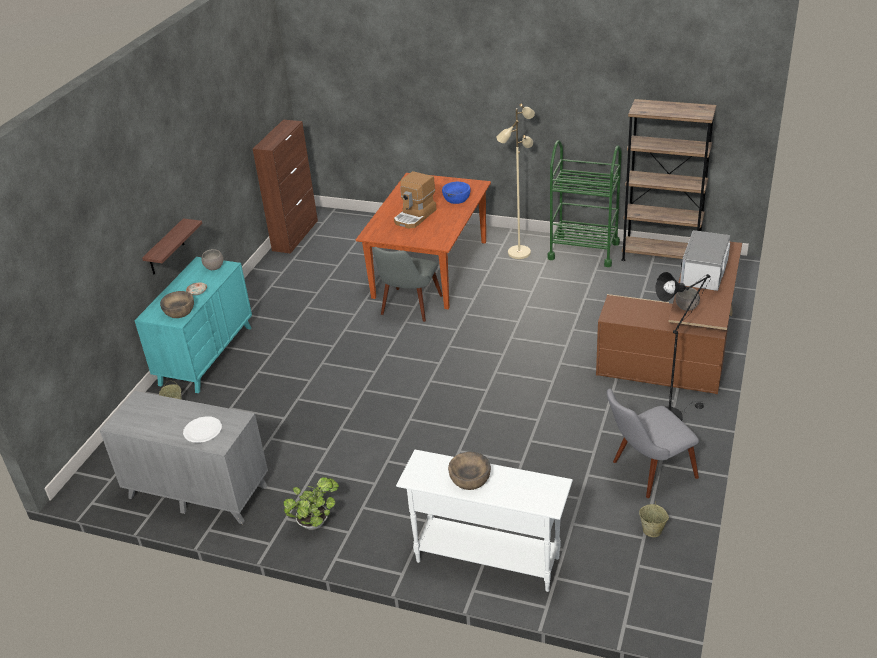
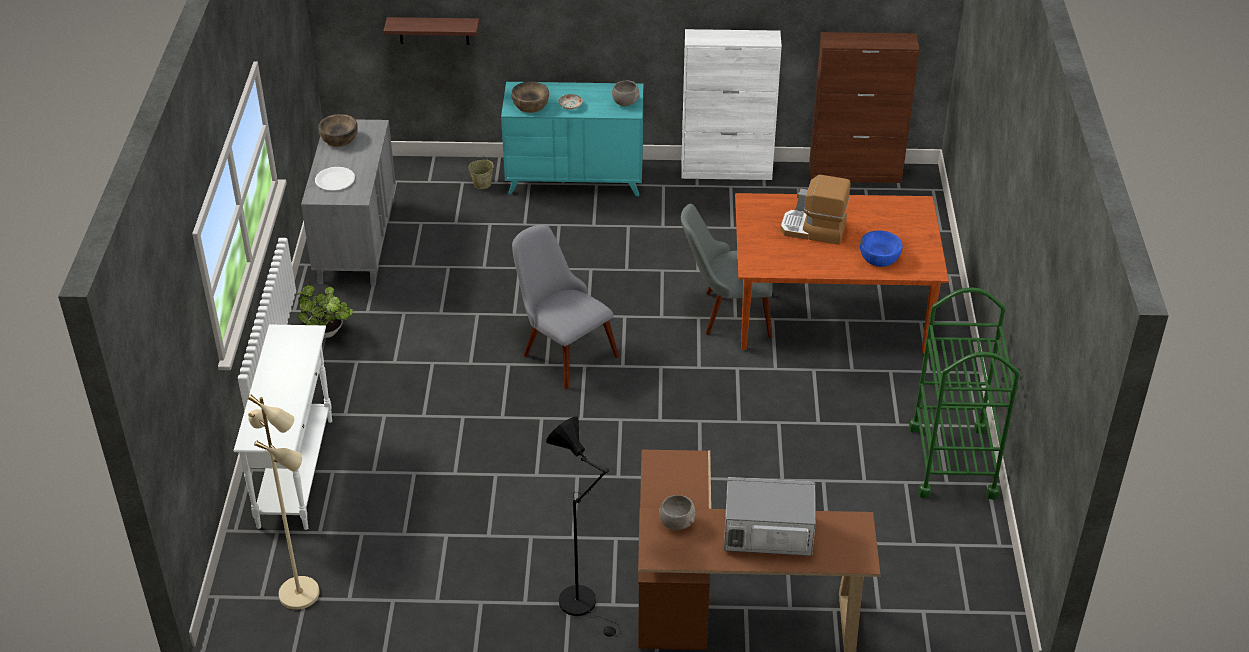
camera: 70 degrees right, 5 degrees up
(166, 248) = (597, 46): shelf -> shelf (434, 30)
(252, 284) = (727, 171): none -> white cabinet
(470, 479) = (283, 374): brown bowl -> brown bowl (339, 138)
(519, 252) = (914, 392): beige floor lamp -> beige floor lamp (300, 593)
(645, 472) = (461, 589): grey chair -> grey chair (562, 350)
(652, 530) = (362, 606): beige bucket -> none
(660, 256) = (979, 553): brown bookcase -> none

